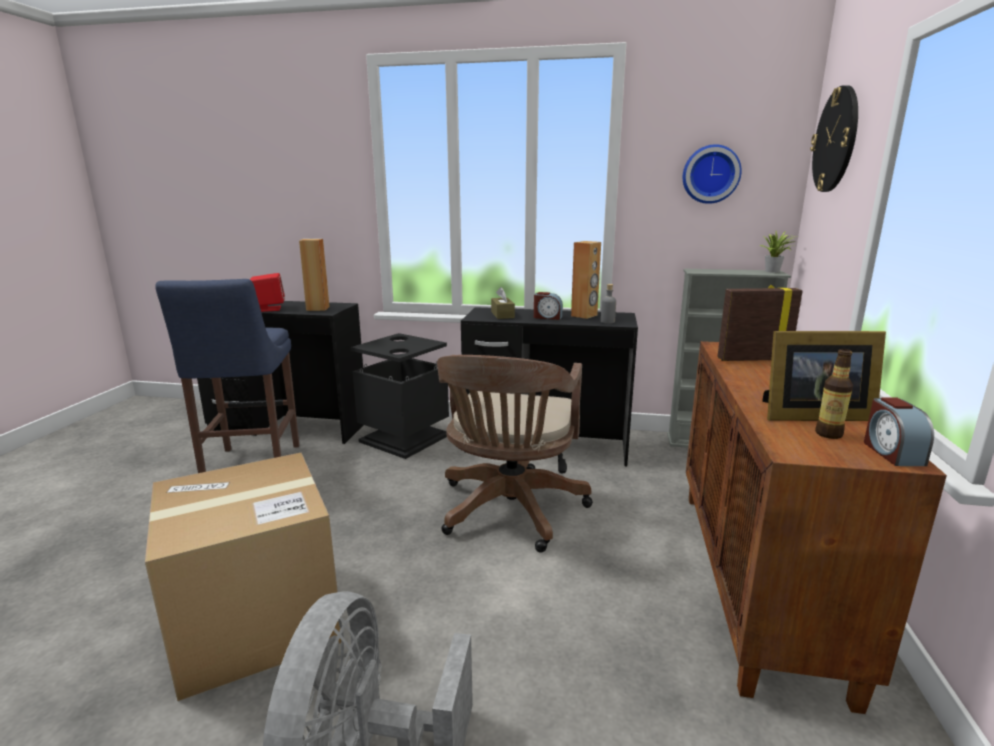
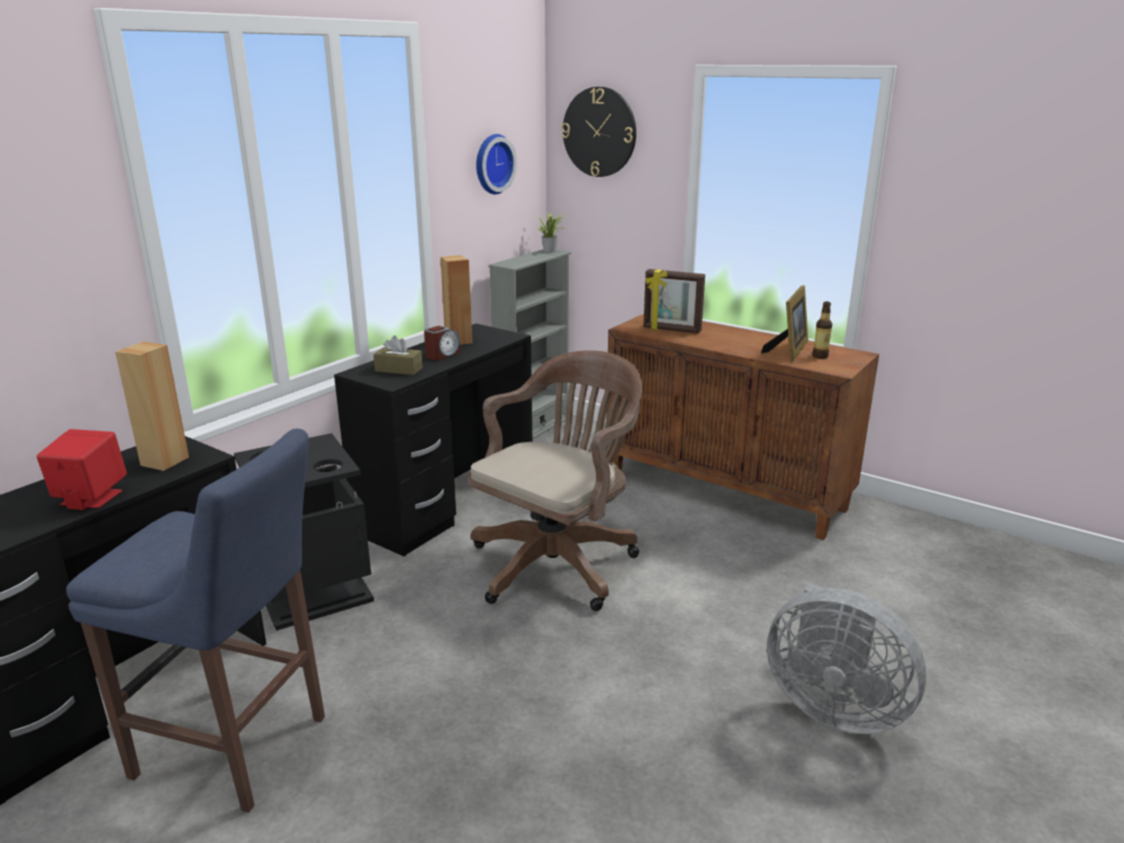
camera: 65 degrees left, 5 degrees up
(256, 620) = (634, 758): cardboard box -> none
(509, 512) = (558, 562): brown office chair -> brown office chair turned 90 degrees counterclockwise
(607, 322) = (496, 339): grey bottle -> none
(753, 359) = (671, 330): picture frame -> picture frame turned 90 degrees counterclockwise
(891, 453) = (850, 353): alarm clock -> none

